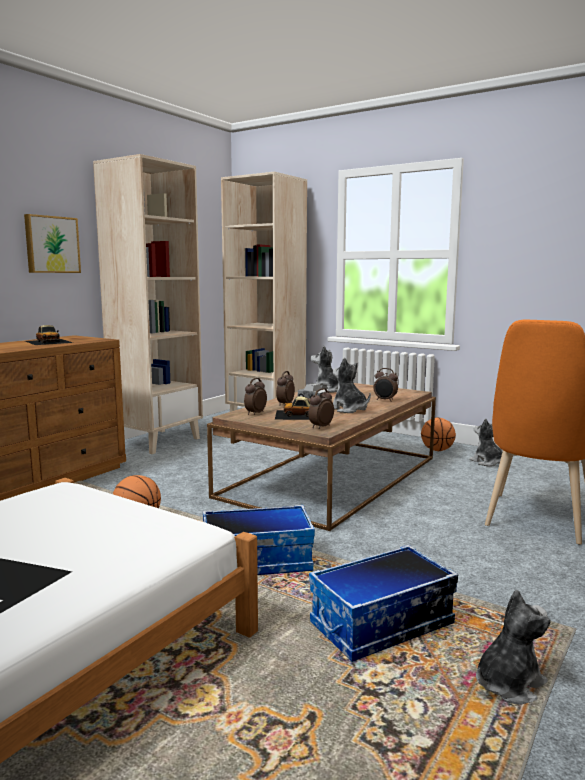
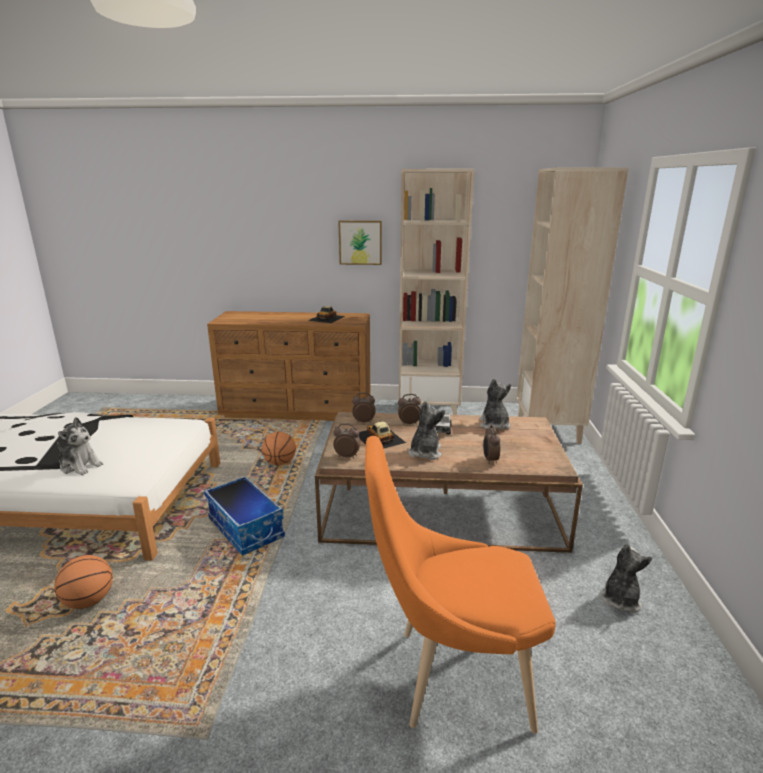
camera: 60 degrees right, 10 degrees up
(382, 626) = (176, 613): storage box -> none
(437, 450) = (609, 549): basketball -> basketball (89, 601)
(508, 684) = (110, 701): plush toy -> plush toy (80, 466)

